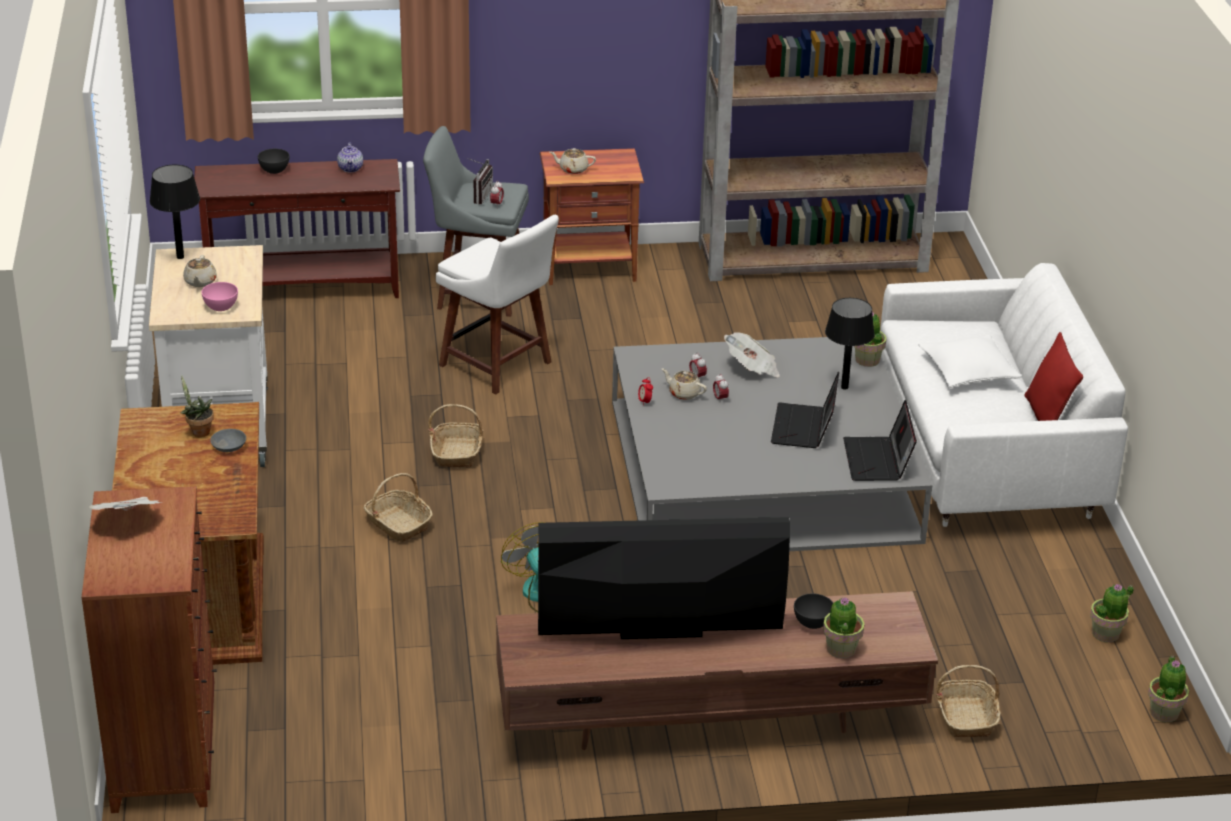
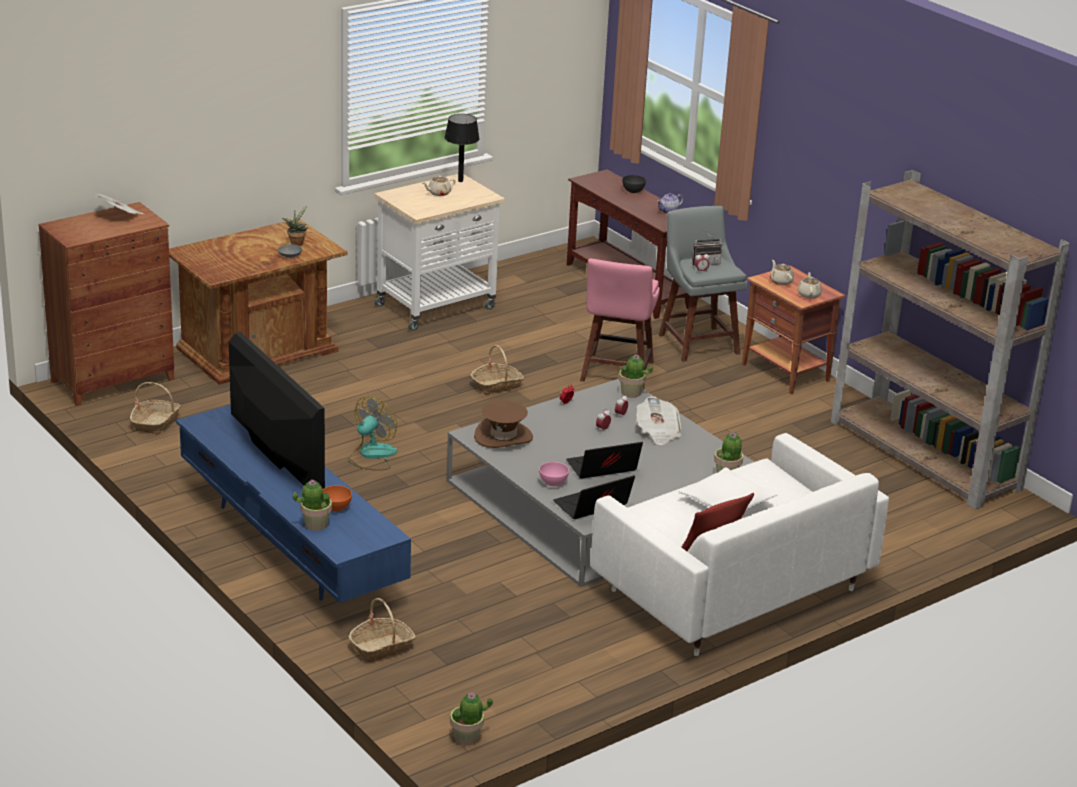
camera: 60 degrees right, 5 degrees down
(221, 307) = (417, 205): pink bowl -> pink bowl (553, 483)
(397, 524) = (397, 387): basket -> basket (156, 423)
(498, 366) = (615, 373): white stool -> pink stool
(683, 393) = (594, 414): beige teapot -> beige teapot (809, 294)
(688, 467) = (503, 437): none -> brown hat
(710, 723) = (288, 546): brown tv stand -> blue tv stand
(813, 623) = (336, 508): grey bowl -> orange bowl
(844, 387) = (677, 473): black table lamp -> none
(1106, 633) = (544, 692): potted plant -> potted plant (631, 393)

